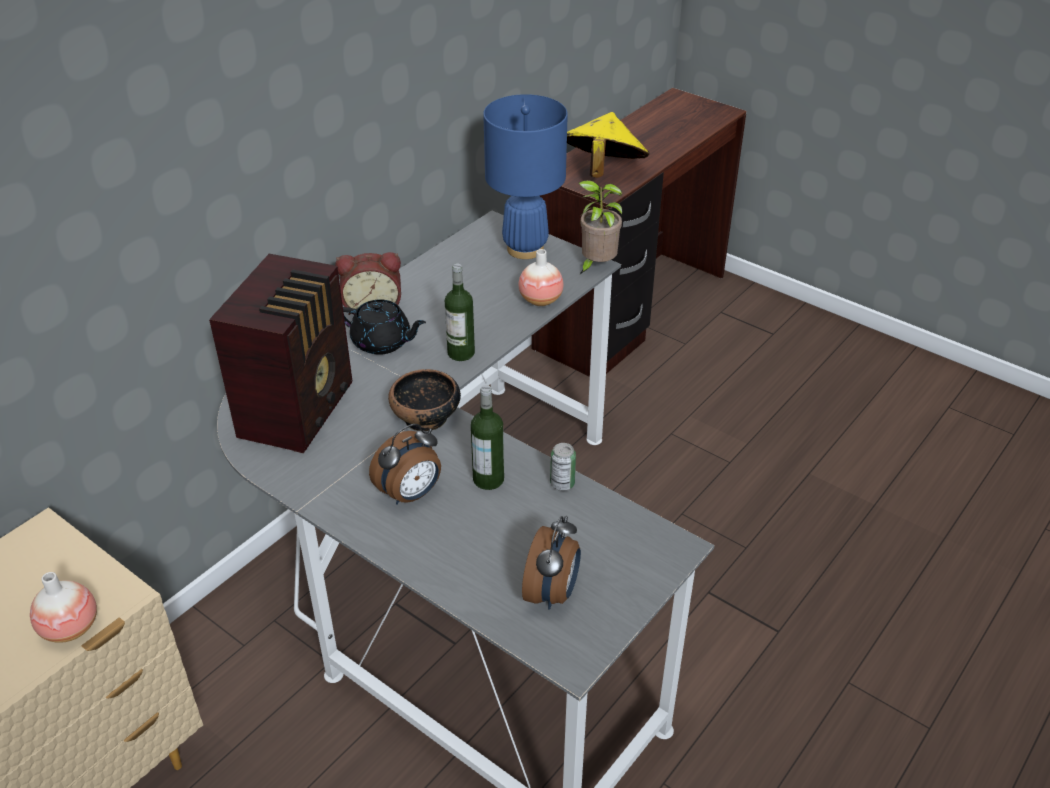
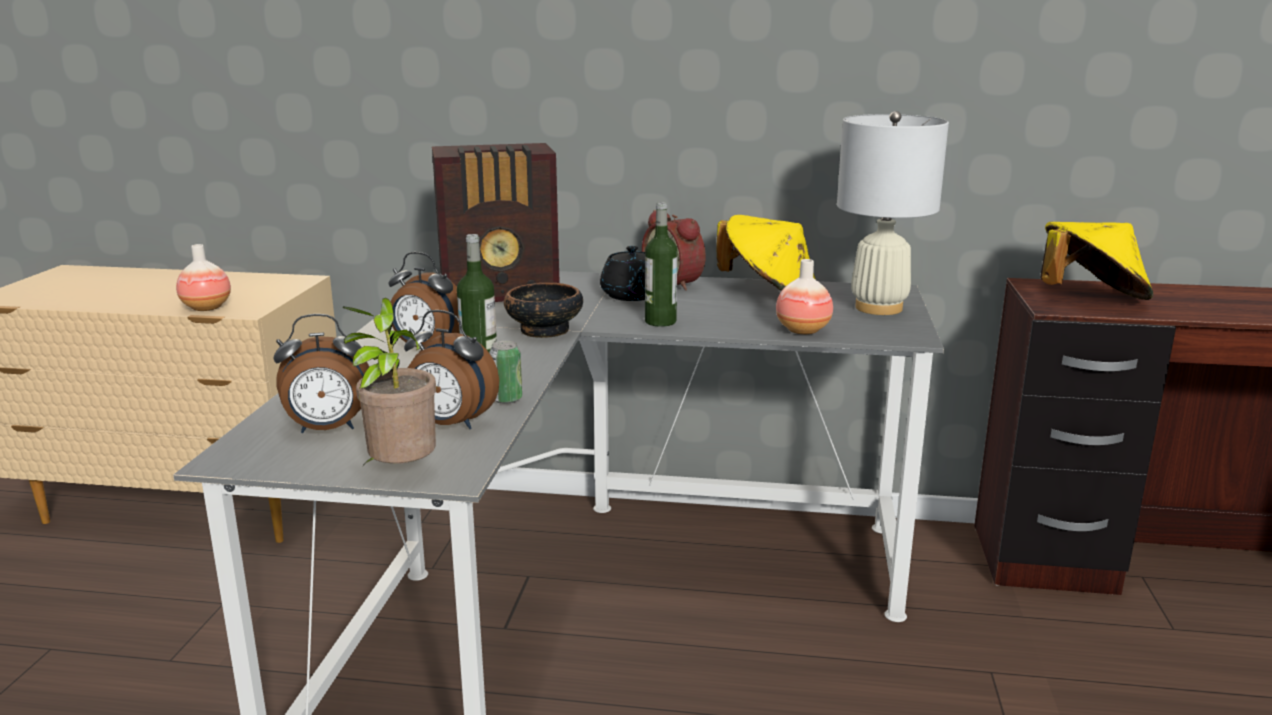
camera: 60 degrees right, 20 degrees down
(441, 275) = (769, 291): none -> yellow hat
(525, 249) = (878, 308): blue table lamp -> white table lamp
(590, 525) = (450, 424): none -> alarm clock
(596, 266) = (913, 339): potted plant -> potted plant (400, 474)

